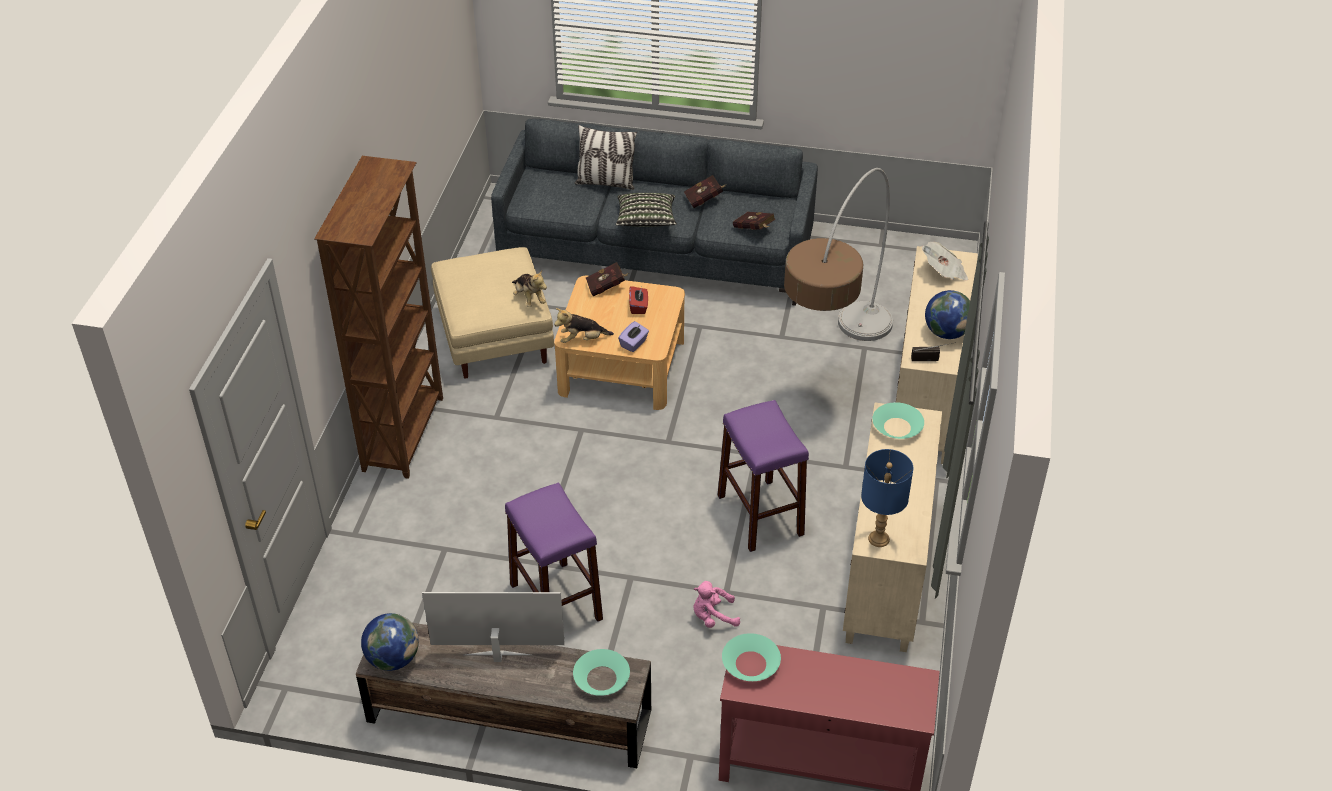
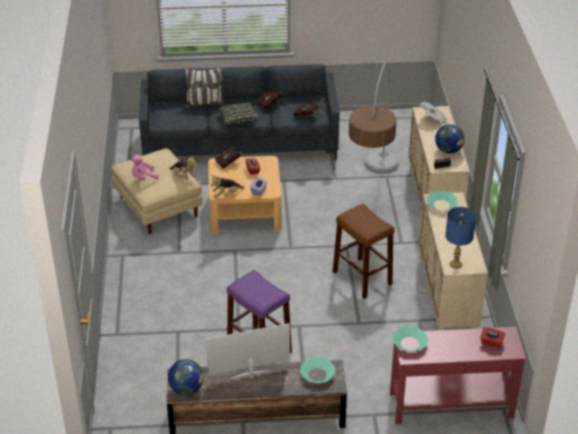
camera: 15 degrees left, 5 degrees down
(405, 433) = (124, 271): brown bookcase -> none
(713, 617) = (356, 338): pink plush toy -> pink plush toy (143, 178)
(760, 515) = (362, 278): purple stool -> brown stool
(886, 691) = (491, 342): none -> red tissue box

